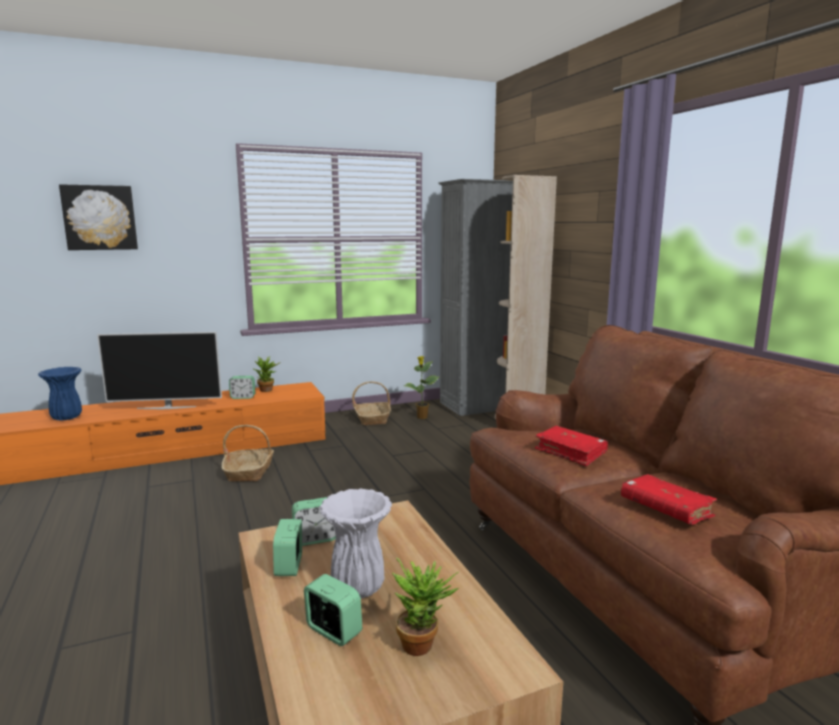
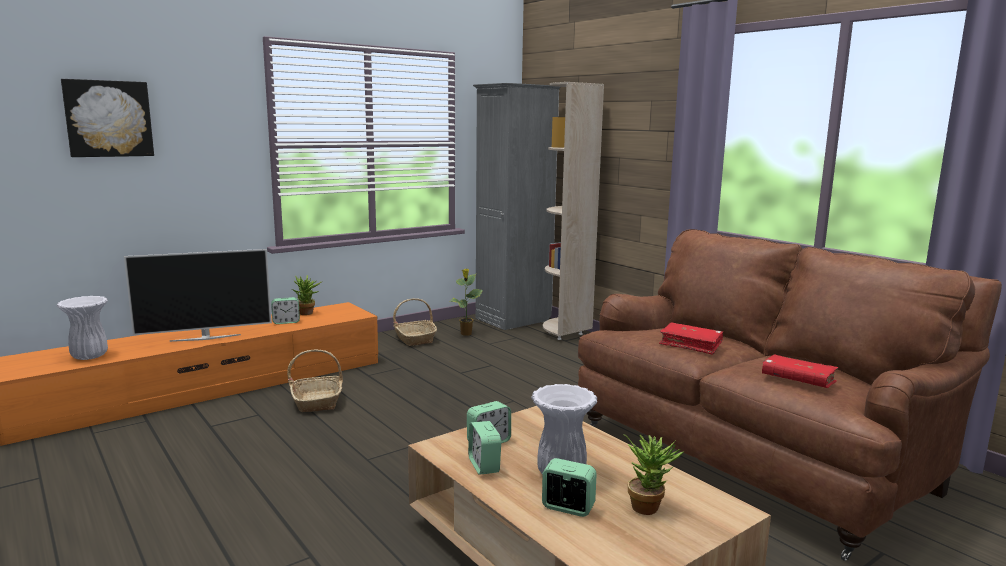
camera: 15 degrees left, 0 degrees up
(67, 417) = (90, 356): blue vase -> white vase

